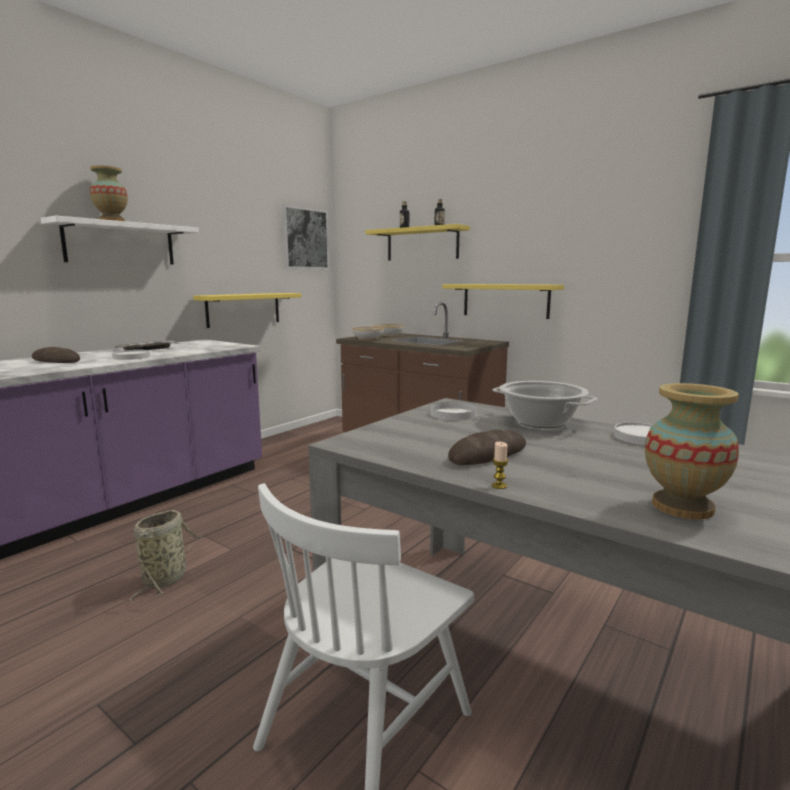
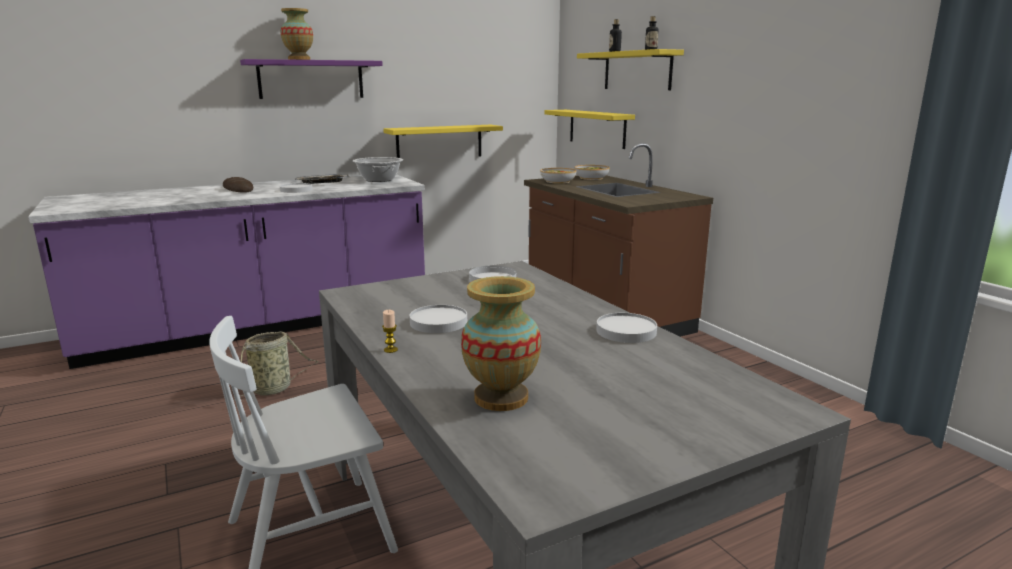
camera: 25 degrees right, 5 degrees up
(120, 243) = (311, 79): white shelf -> purple shelf
(305, 238) = (519, 63): picture -> none
(488, 454) = (439, 322): bread -> white plate
(505, 300) = (714, 146): yellow shelf -> yellow shelf (597, 128)
(540, 422) = (558, 299): cooking pot -> cooking pot (379, 180)

